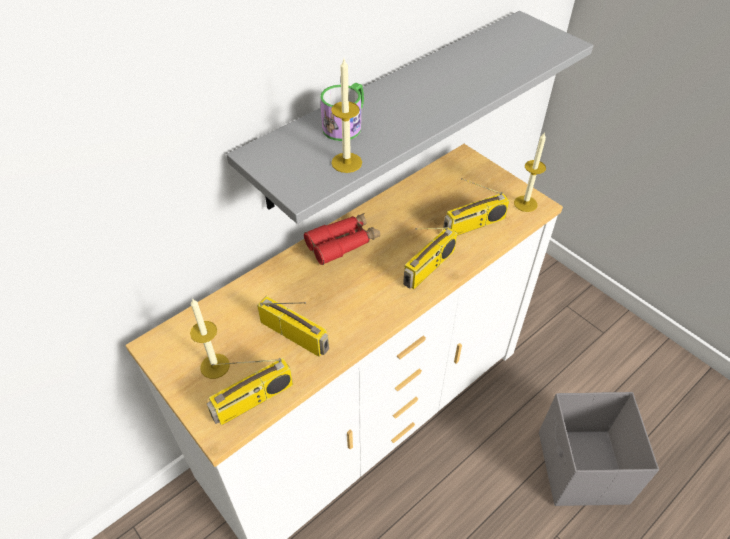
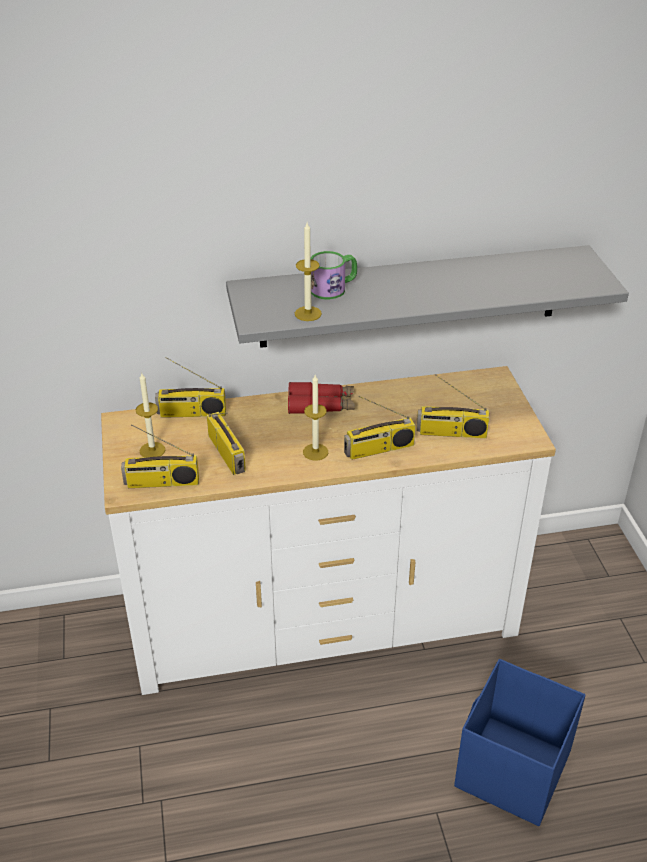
camera: 30 degrees right, 10 degrees down
(225, 304) = (191, 413): none -> radio
(525, 203) = (519, 433): candle -> candle (315, 452)
(581, 469) = (511, 771): grey storage box -> blue storage box

